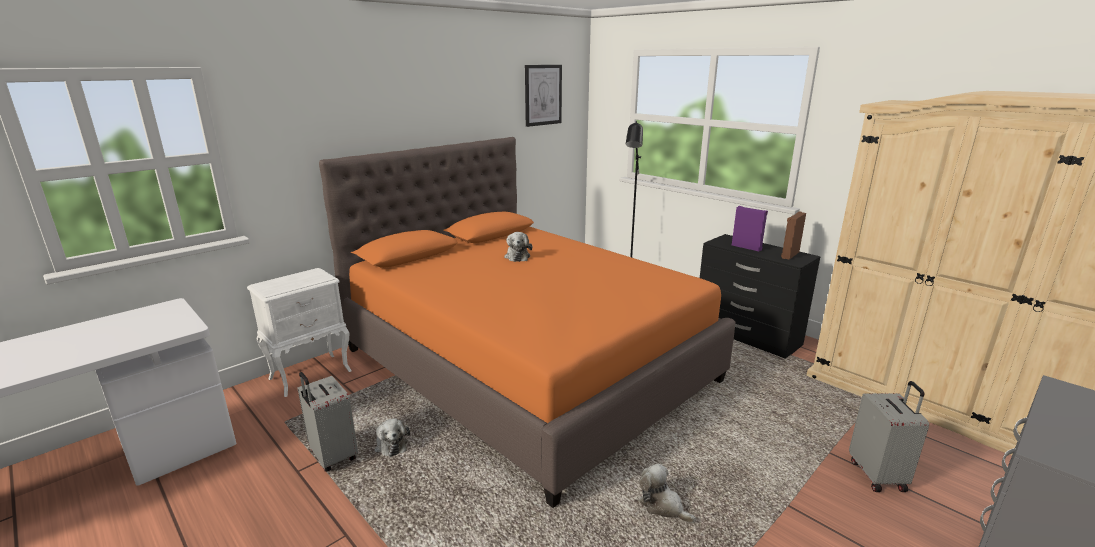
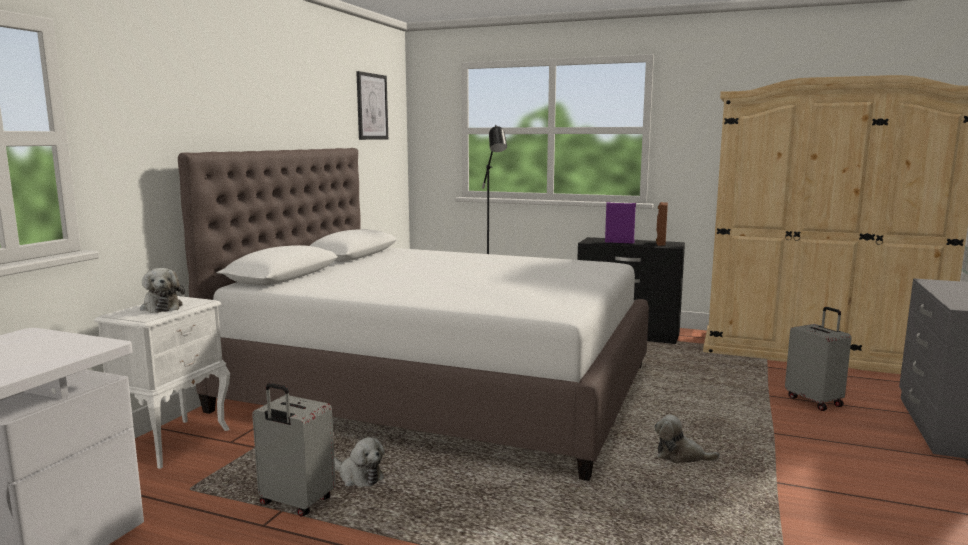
camera: 25 degrees left, 10 degrees down
(517, 256) = (413, 265): plush toy -> plush toy (161, 307)
(526, 364) = (441, 387): orange bed -> white bed

